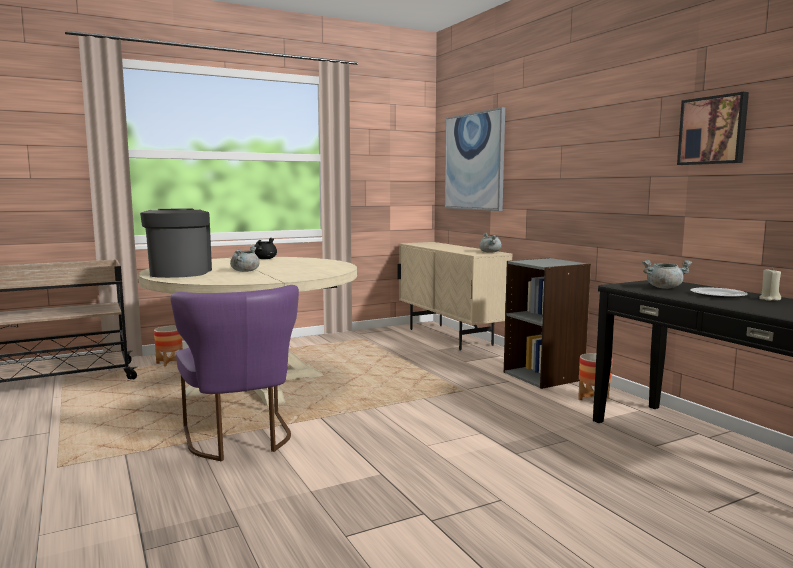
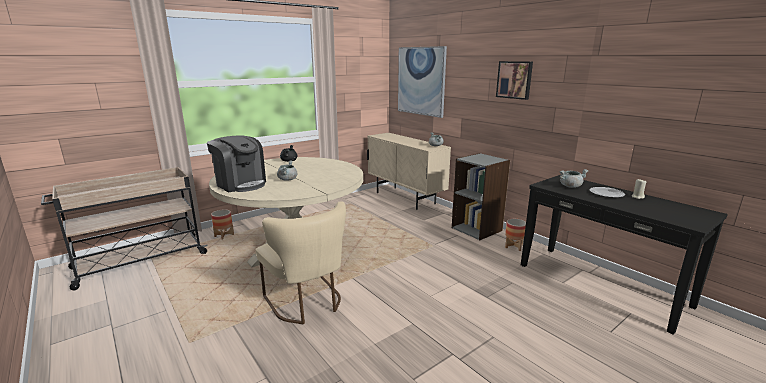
camera: 10 degrees left, 10 degrees up
(179, 272) = (241, 184): coffee machine -> coffee machine turned 150 degrees clockwise
(240, 439) = (307, 303): purple chair -> beige chair
(713, 130) = (603, 83): picture -> picture (514, 80)

